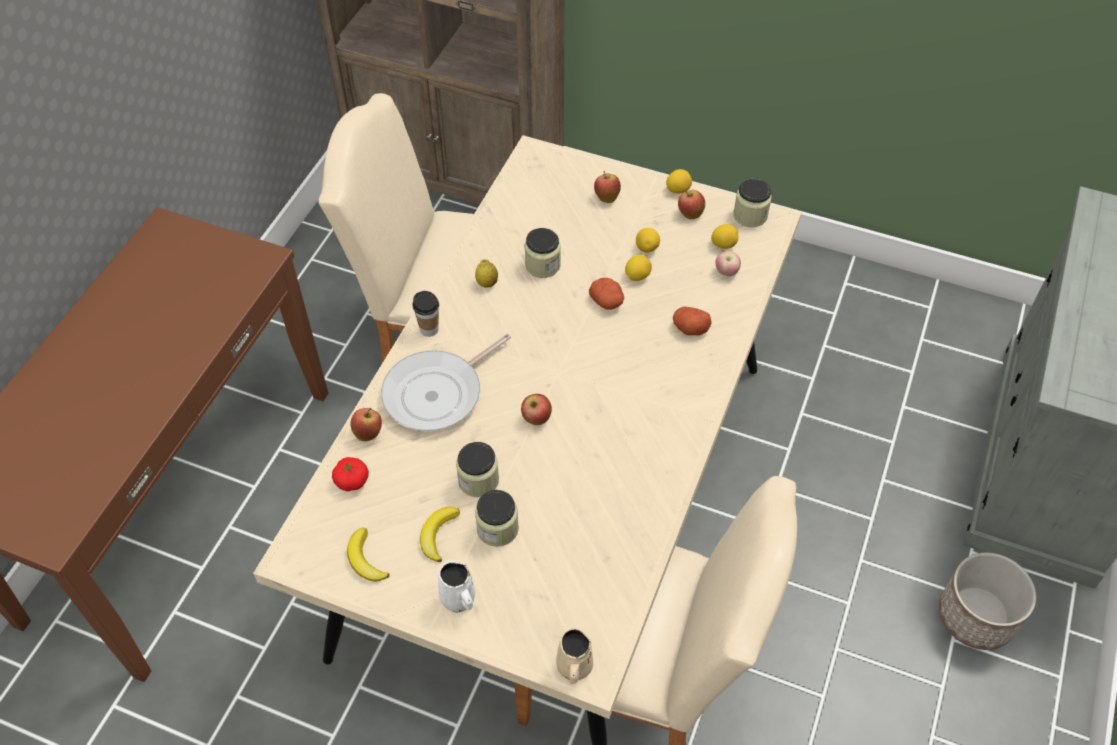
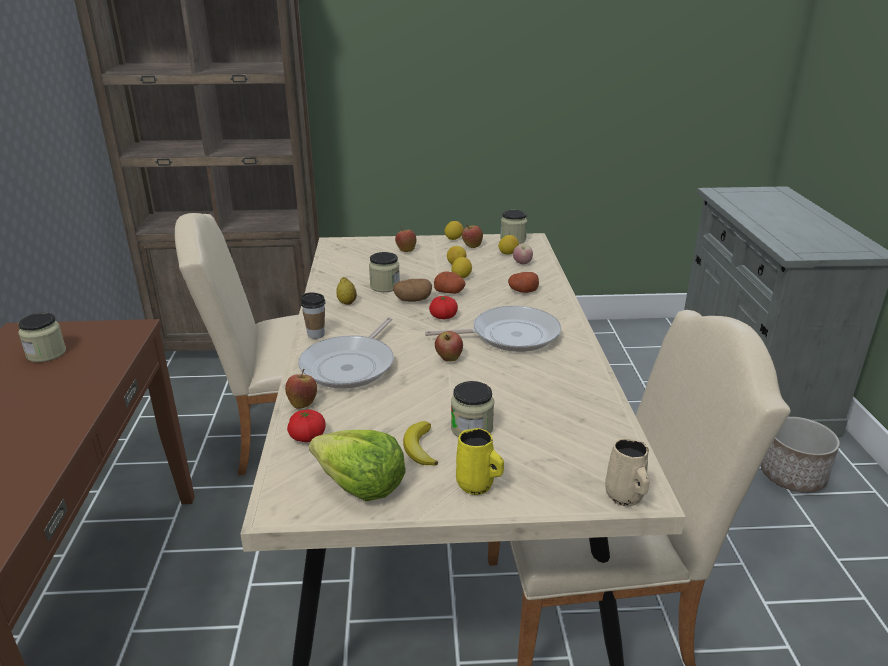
camera: 25 degrees left, 25 degrees down
(365, 559) = (360, 485): banana -> lettuce
(459, 600) = (477, 485): white mug -> yellow mug
(478, 480) = (429, 405): jar -> jar (46, 353)
(557, 303) = (412, 300): none -> potato
(573, 345) = (443, 317): none -> tomato
(622, 403) = (509, 335): none -> frying pan

